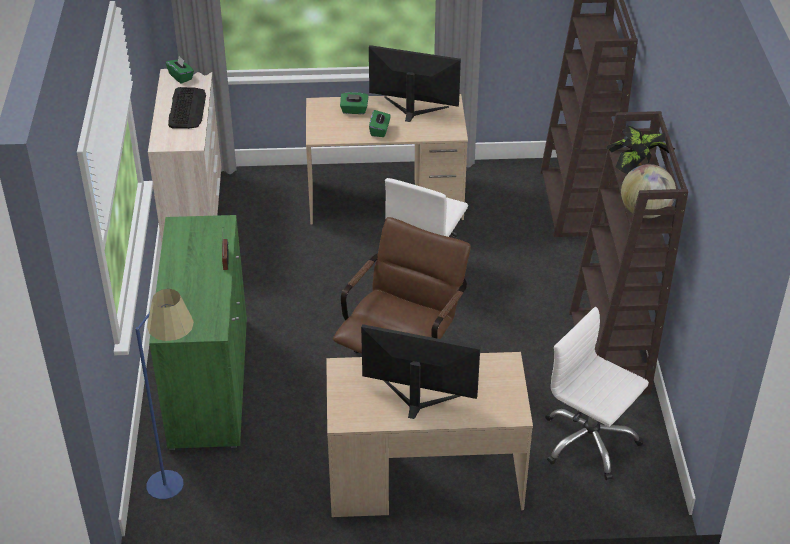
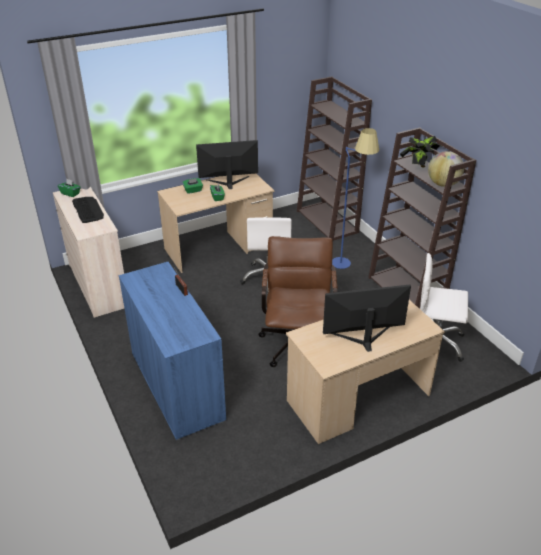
camera: 25 degrees left, 5 degrees down
(182, 485) = (201, 461): blue floor lamp -> blue floor lamp (349, 261)
(209, 382) = (177, 386): green cabinet -> blue cabinet

